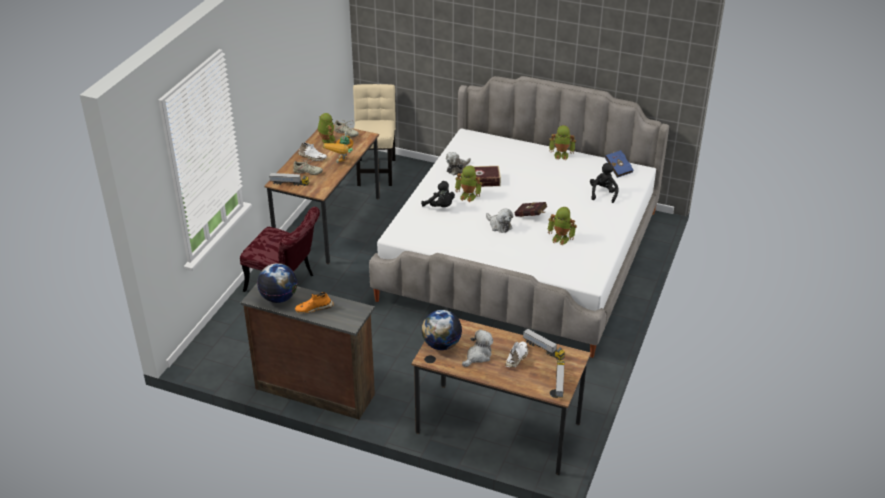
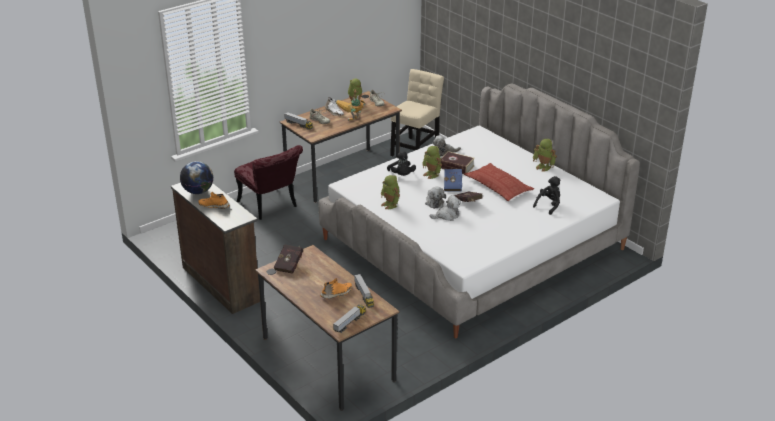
camera: 30 degrees right, 5 degrees down
(441, 344) = (290, 265): globe -> red book
(478, 356) = (308, 282): plush toy -> plush toy (447, 216)
(517, 358) = (336, 294): white shoe -> orange shoe
(541, 188) = (498, 186): none -> pillow
(561, 238) = (475, 227): toy robot -> toy robot (390, 205)
(618, 169) = (582, 191): blue book -> blue book (453, 185)

